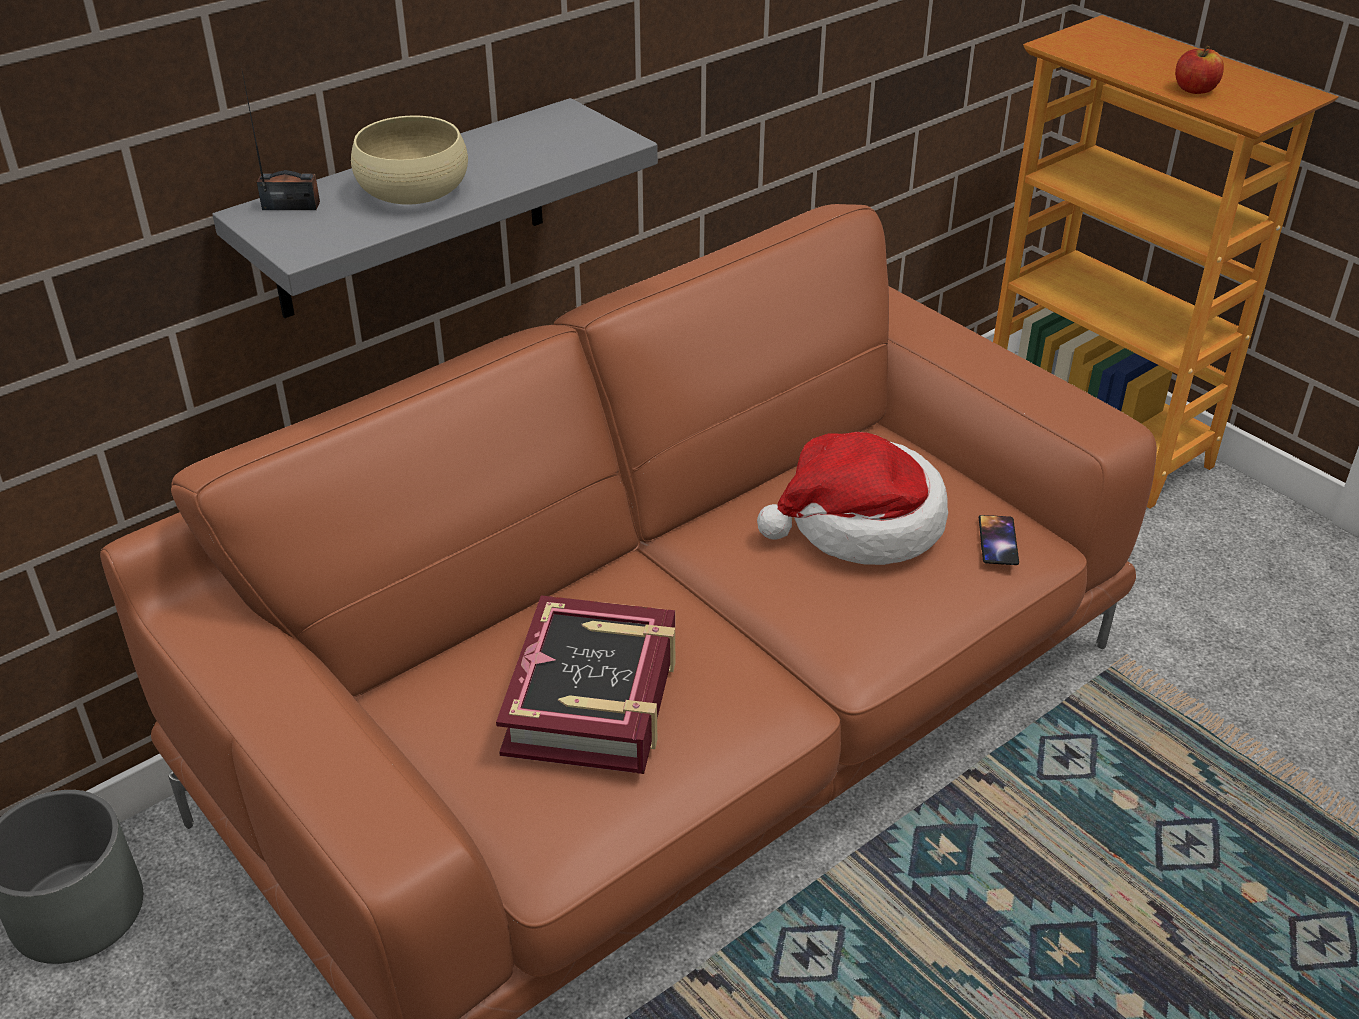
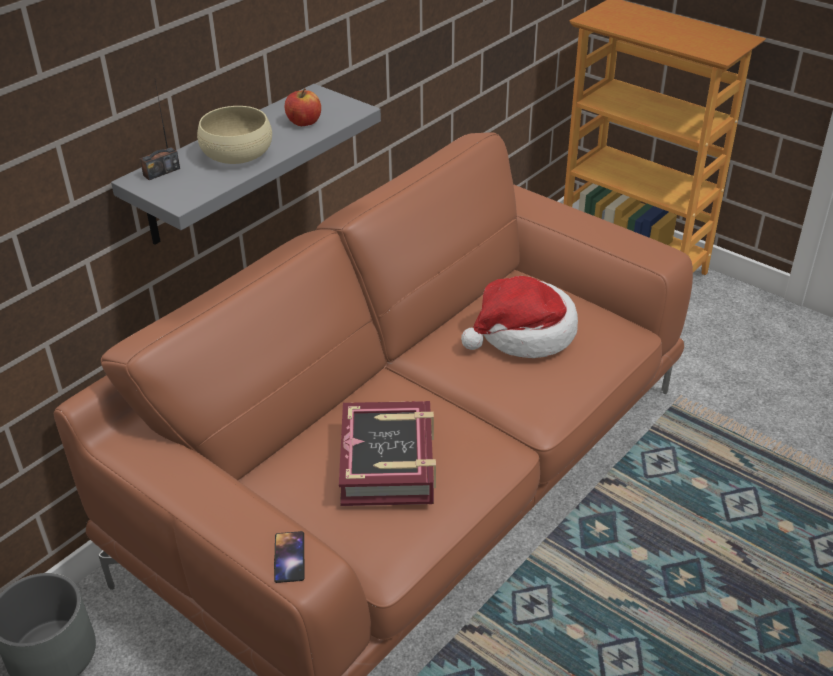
camera: 10 degrees left, 0 degrees up
(291, 206) = (161, 172): radio -> radio turned 150 degrees clockwise
(998, 540) = (608, 333): phone -> phone (289, 557)
(1195, 90) = (681, 41): apple -> apple (304, 122)

